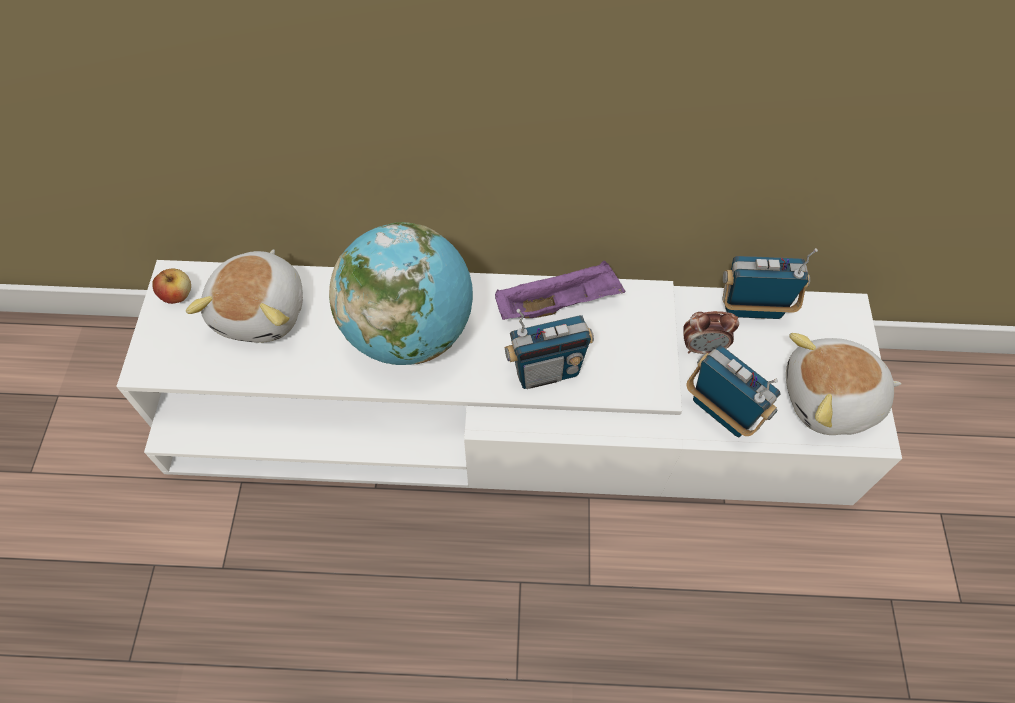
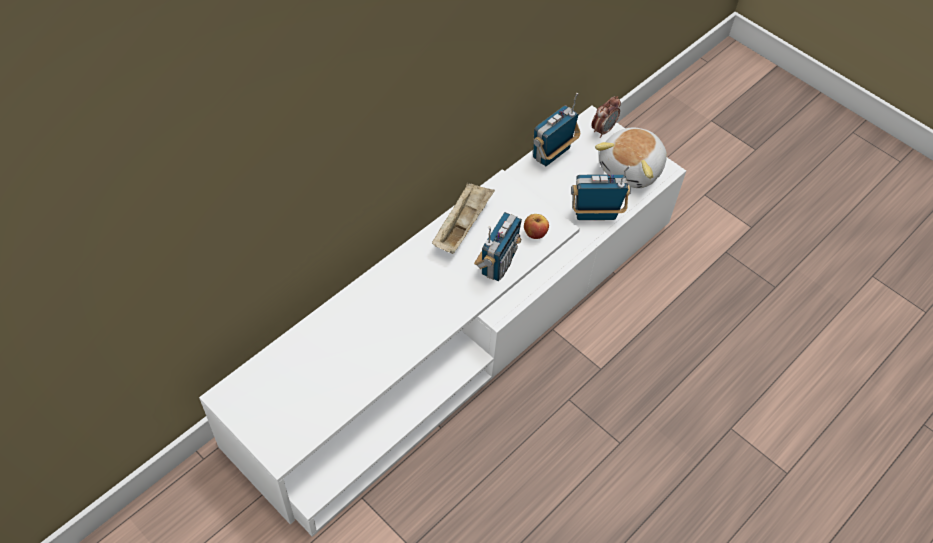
camera: 50 degrees left, 5 degrees down
(177, 295) = (243, 403): apple -> apple (535, 233)
(262, 311) = (308, 366): plush toy -> none
(409, 332) = (405, 305): globe -> none
(559, 303) = (462, 226): purple tray -> beige tray
(703, 347) = (552, 191): alarm clock -> alarm clock (603, 130)

